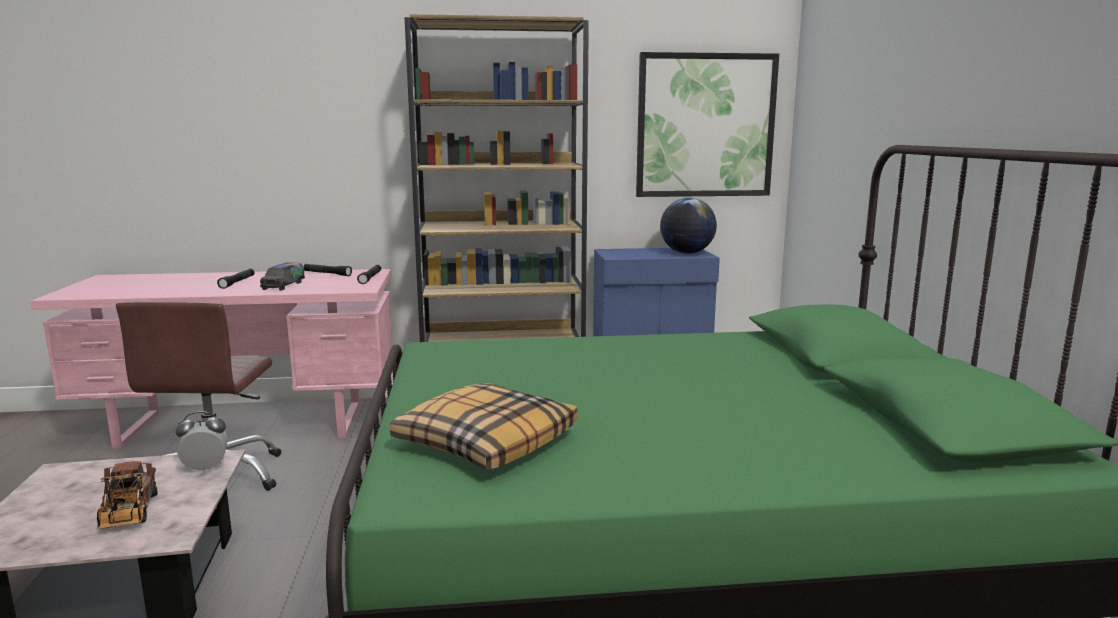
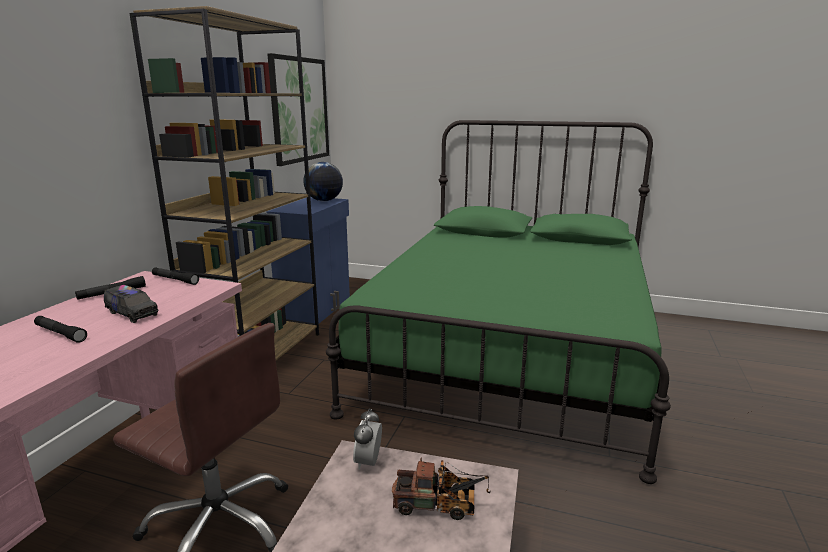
camera: 65 degrees left, 5 degrees up
(486, 442) = (566, 305): pillow -> none

